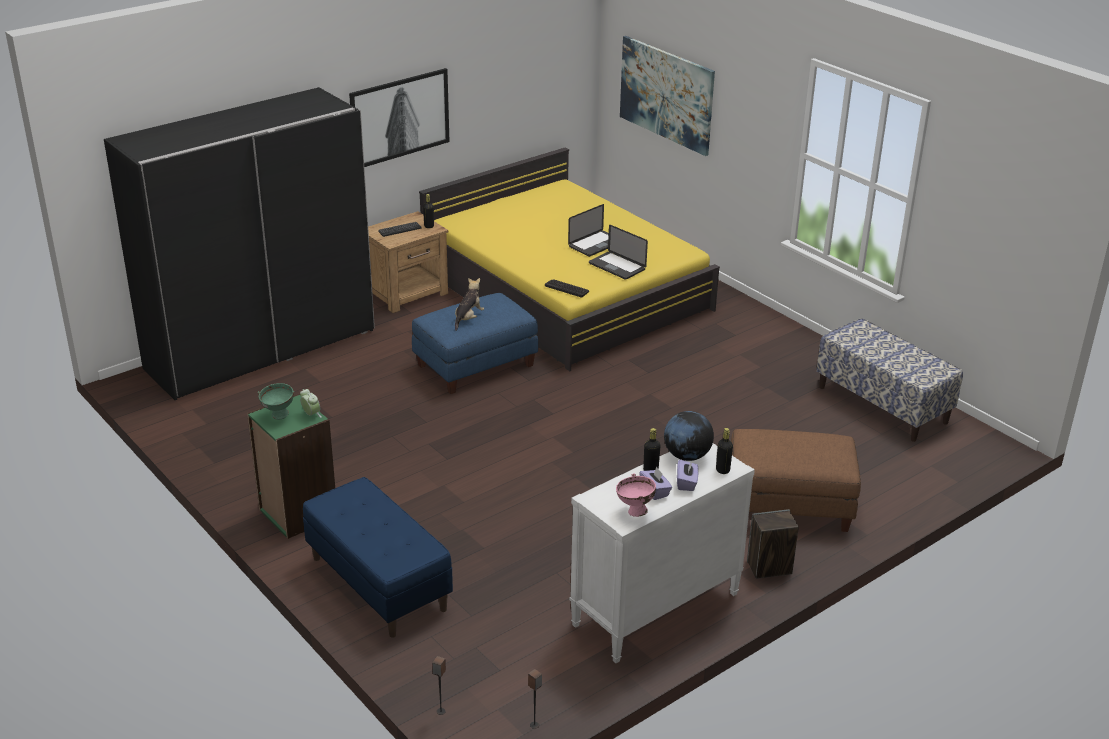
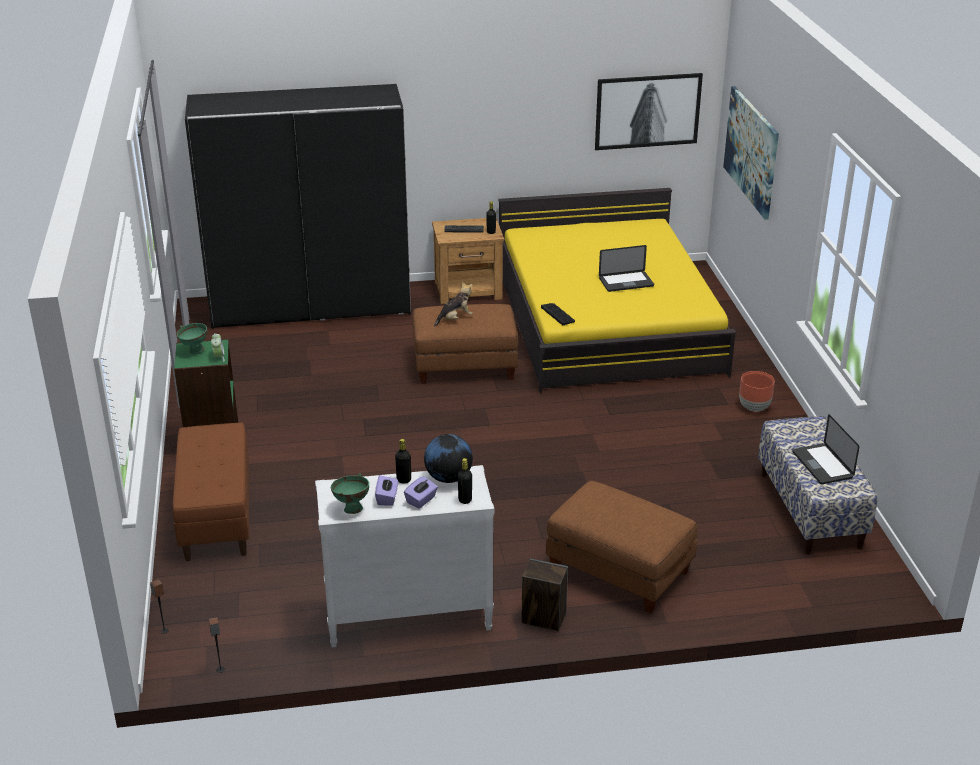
camera: 30 degrees right, 0 degrees up
(377, 583) = (216, 516): blue bench -> brown bench
(399, 117) = (482, 126): picture -> picture (647, 110)
(475, 366) = (464, 366): blue ottoman -> brown ottoman
(617, 266) = (624, 306): laptop -> laptop (822, 465)
(635, 512) = (351, 509): pink bowl -> green bowl
(759, 332) = (754, 407): none -> brown planter

